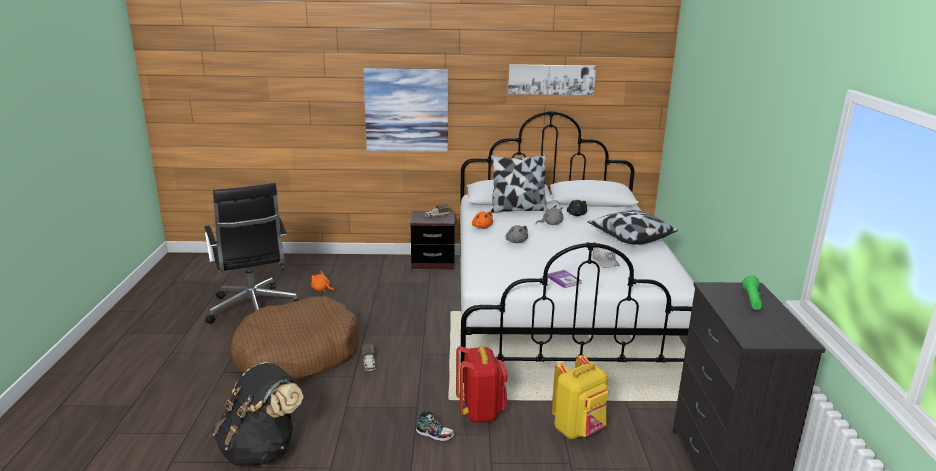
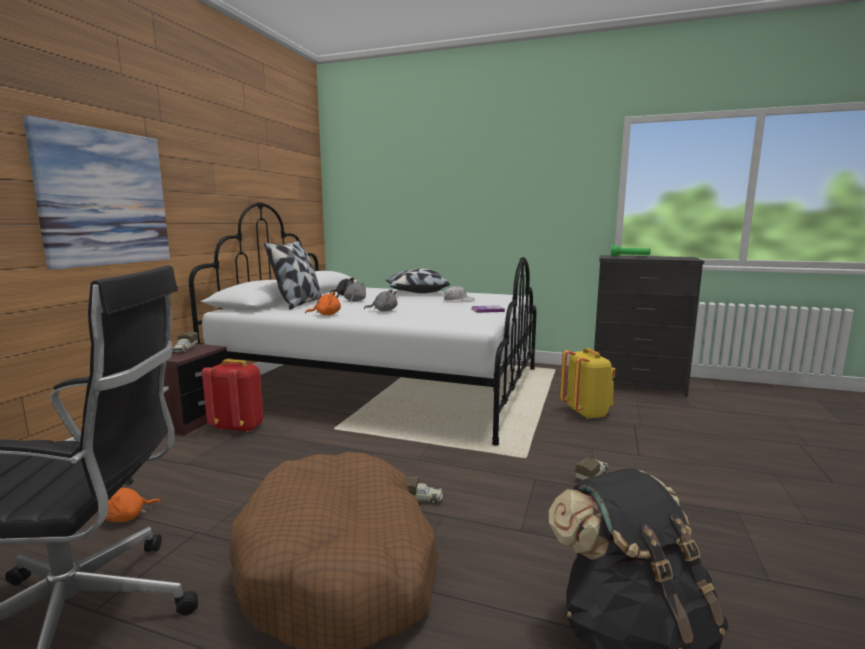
camera: 70 degrees left, 10 degrees down
(435, 435) = (592, 475): shoe -> toy truck
(481, 412) = (553, 446): red backpack -> red backpack (238, 427)
(551, 79) = (251, 167): picture -> none

